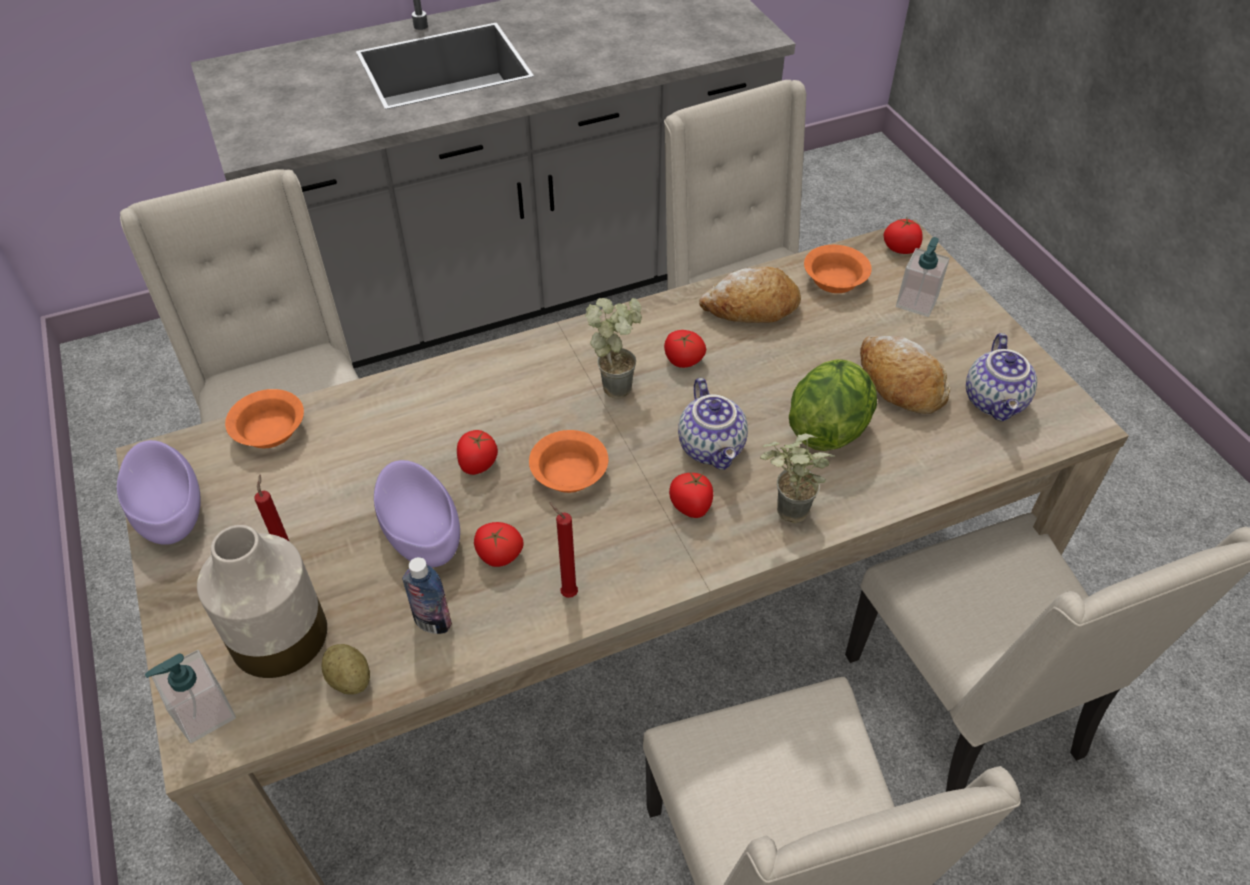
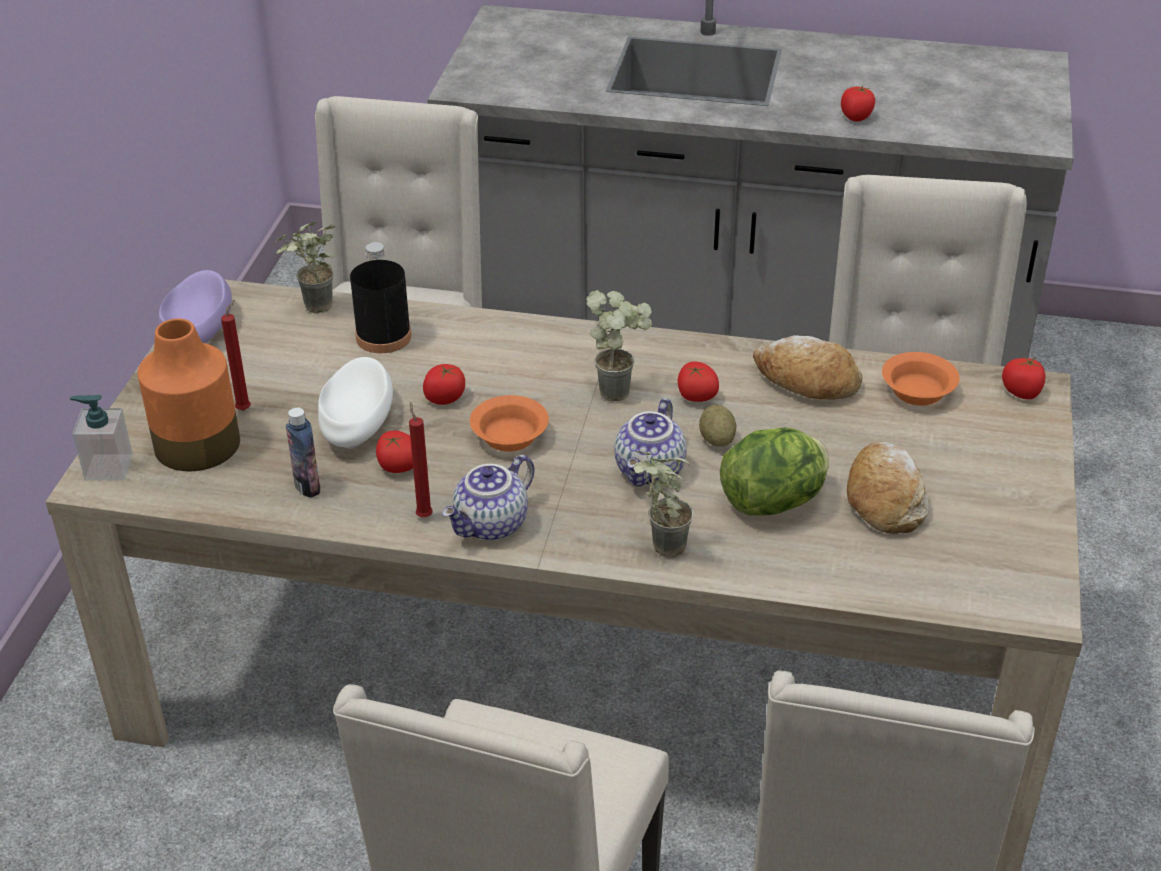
camera: 35 degrees right, 10 degrees down
(270, 432) = (313, 311): orange bowl -> potted plant
(279, 635) = (197, 444): beige vase -> orange vase
(350, 679) = (217, 493): potato -> potato (717, 439)
(364, 428) = (383, 337): none -> black bottle
(421, 529) = (358, 423): purple bowl -> white bowl
(691, 506) = (586, 504): tomato -> tomato (856, 117)
(916, 302) = (983, 442): soap dispenser -> none
(996, 402) = (968, 555): teapot -> teapot (492, 526)

